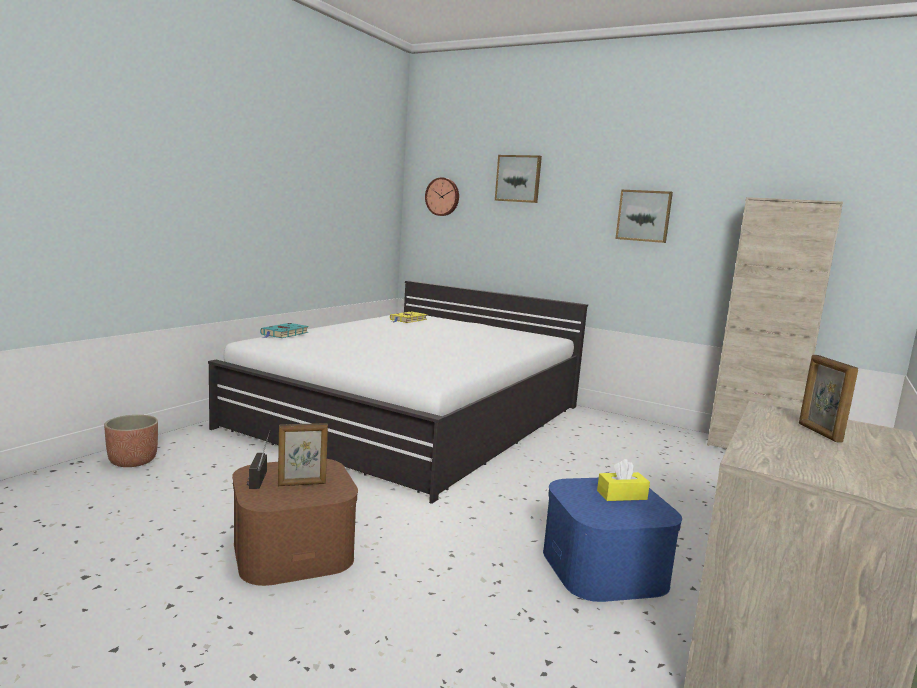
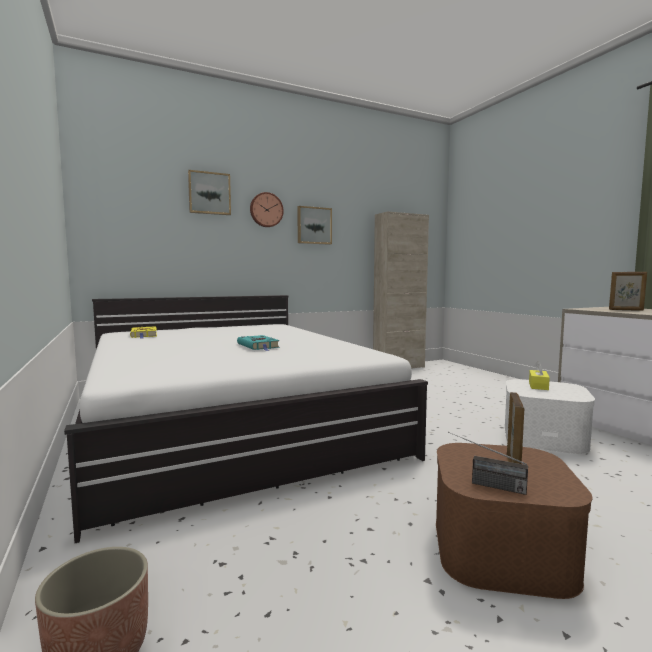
camera: 55 degrees left, 5 degrees down
(284, 334) = (116, 365): turquoise book -> turquoise book (259, 346)
(443, 197) = (124, 207): wall clock -> wall clock (266, 210)
(604, 567) = (544, 436): blue storage box -> white storage box

